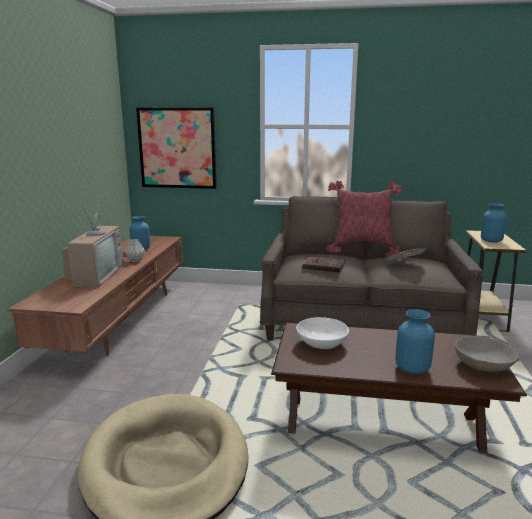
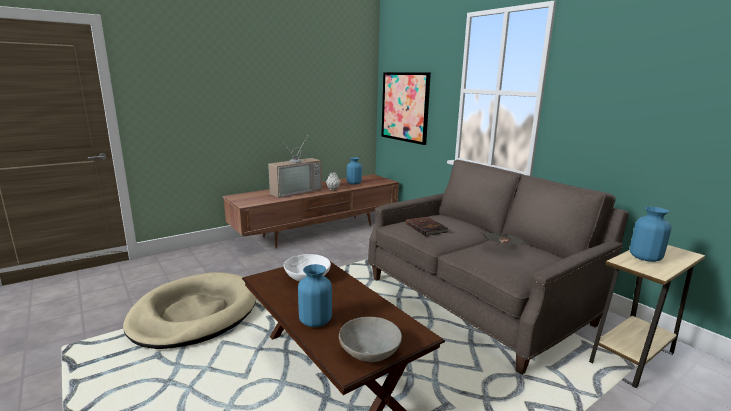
camera: 45 degrees right, 0 degrees up
(361, 253) = (497, 230): red pillow -> none

